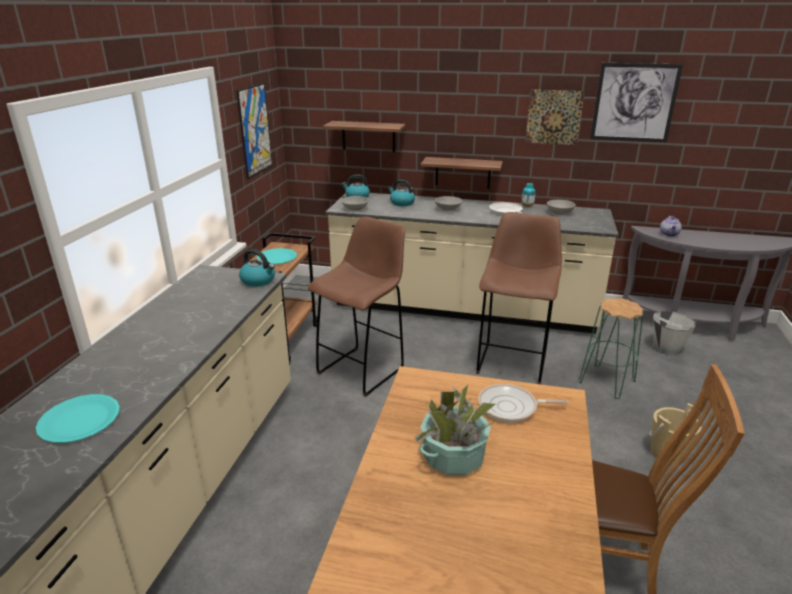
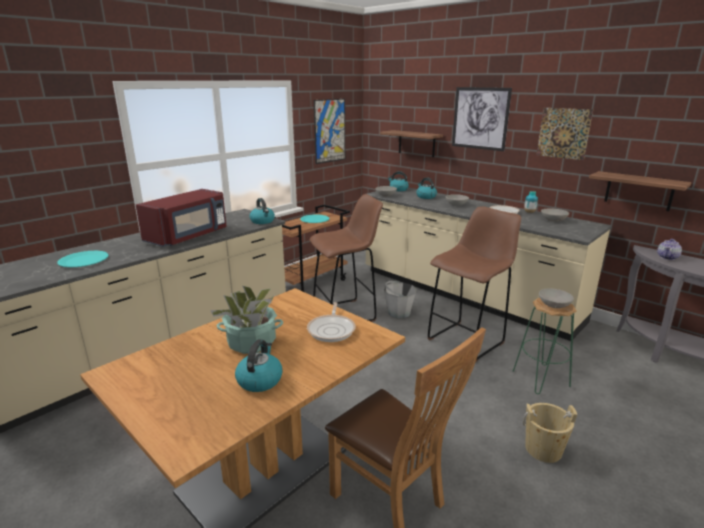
camera: 30 degrees right, 5 degrees down
(188, 330) = (189, 236): none -> red microwave
(463, 172) = (483, 178): shelf -> shelf (639, 191)
(511, 407) = (332, 329): frying pan -> frying pan turned 120 degrees counterclockwise
(526, 500) = (259, 380): none -> kettle
(623, 307) = (554, 305): none -> grey bowl
(634, 103) = (643, 121): picture -> picture (480, 118)
(666, 348) = (638, 372): grey bucket -> grey bucket (399, 313)

